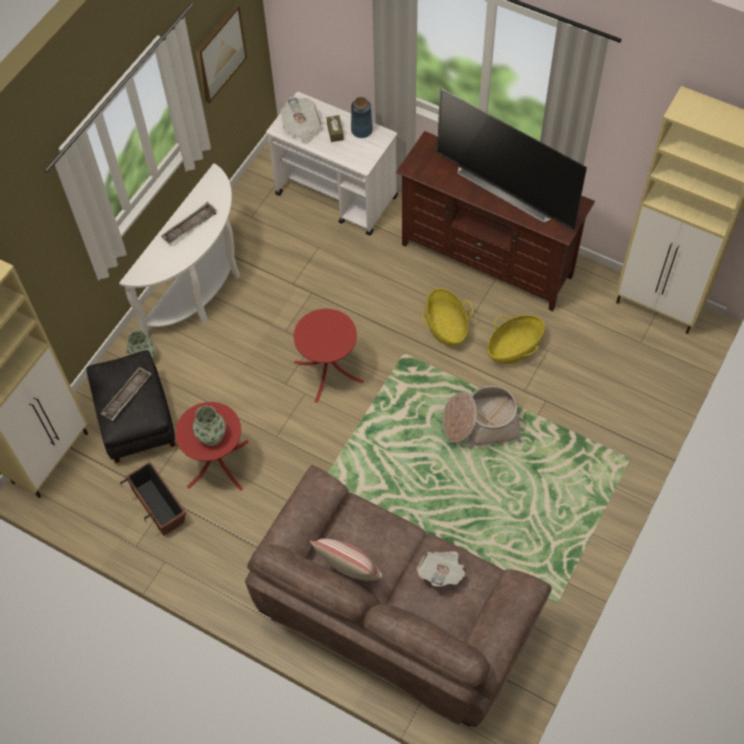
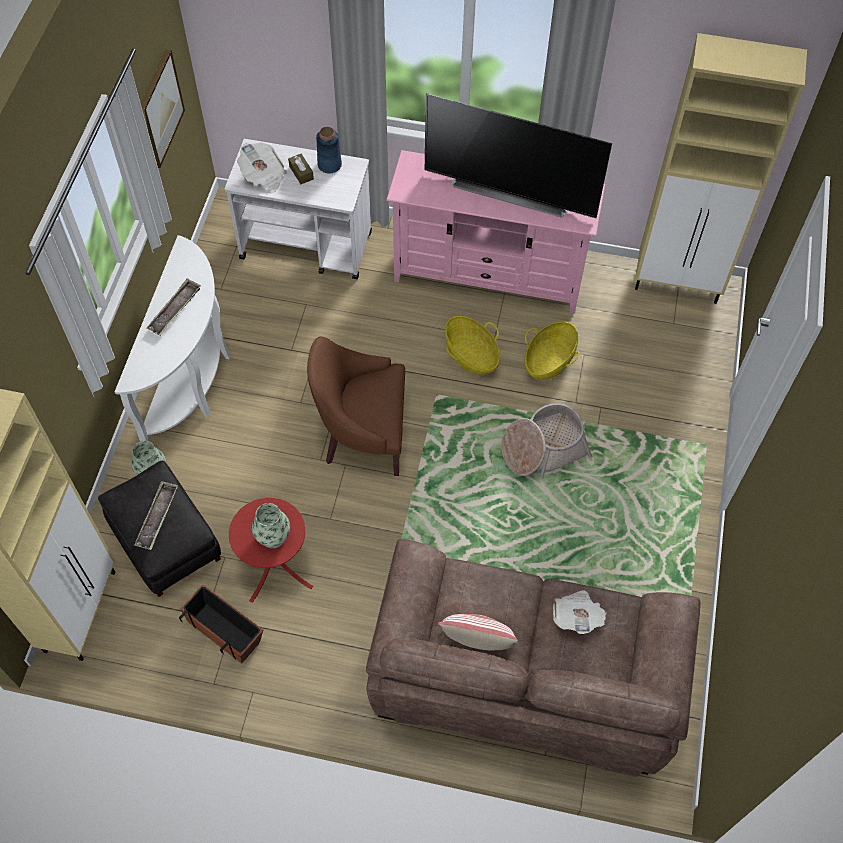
camera: 20 degrees left, 0 degrees up
(328, 371) = (363, 434): red side table -> brown armchair
(487, 259) = (489, 276): brown tv stand -> pink tv stand

